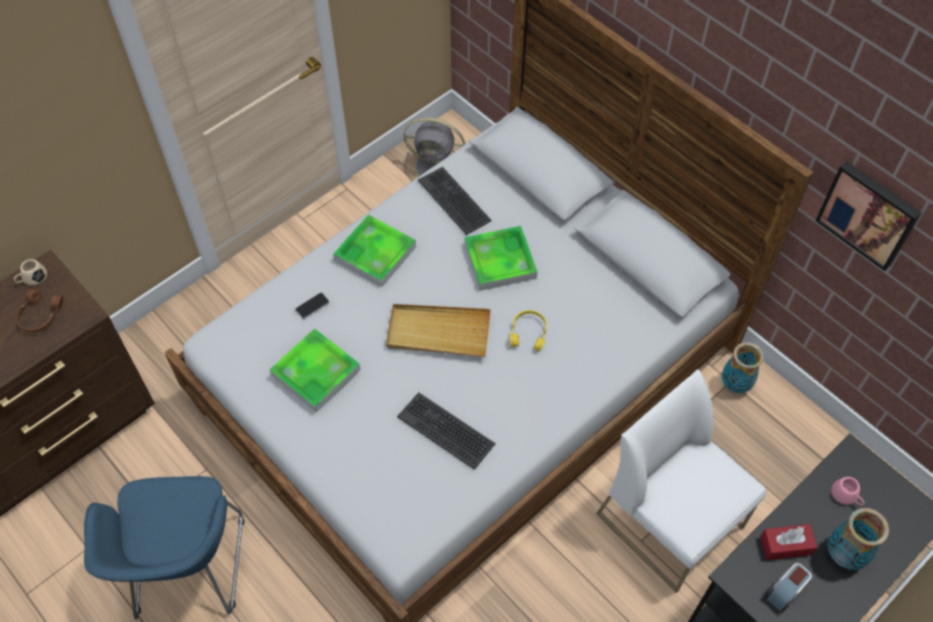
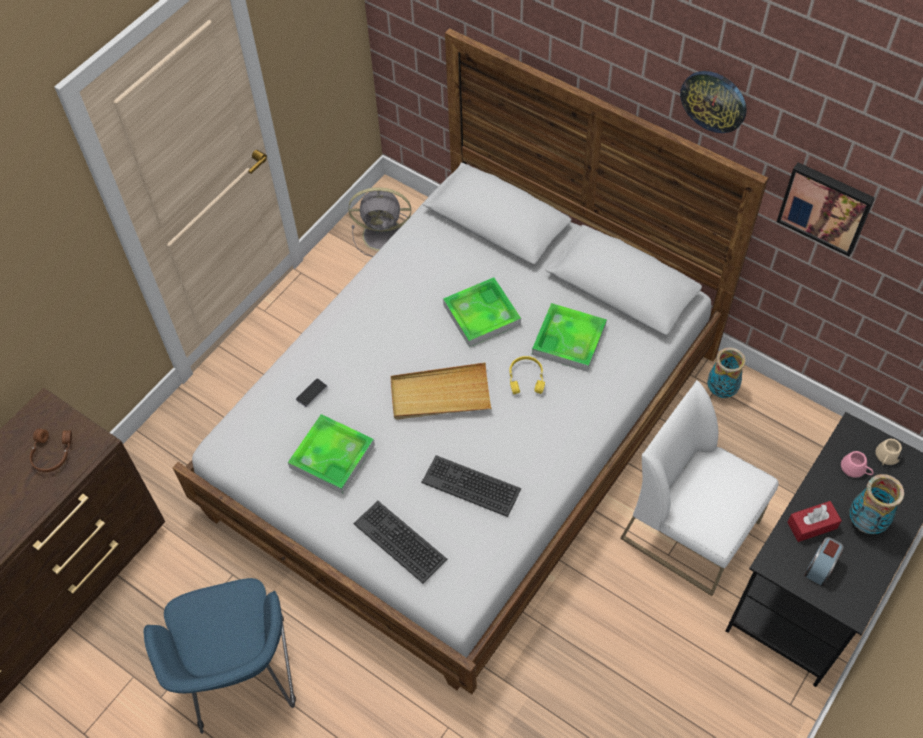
camera: 10 degrees left, 0 degrees up
(32, 278) = (33, 419): beige mug -> beige mug (886, 457)
(375, 253) = (359, 330): tray -> tray (569, 340)
(454, 200) = (423, 264): keyboard -> keyboard (400, 541)
(770, 81) = (714, 100): none -> wall clock

